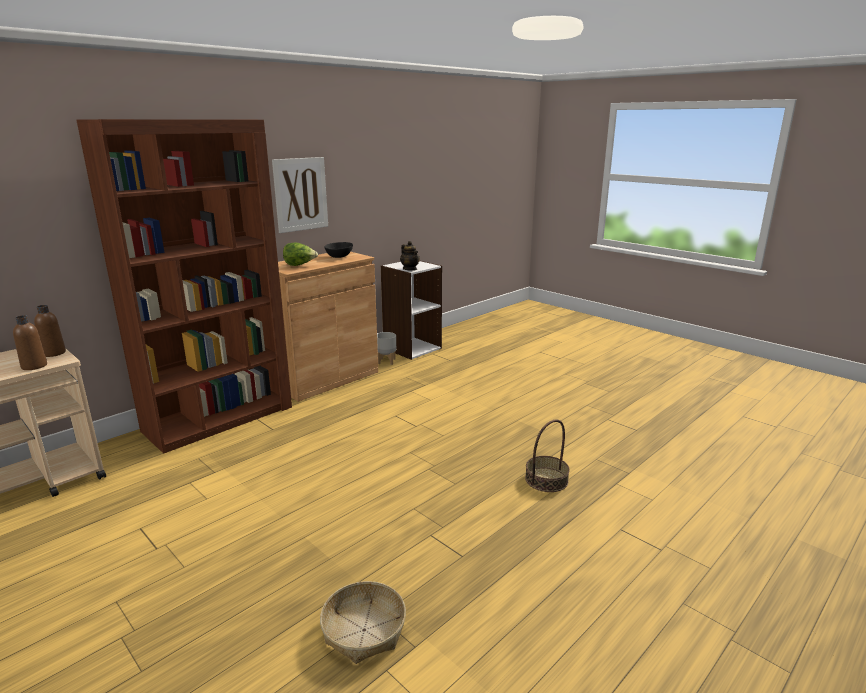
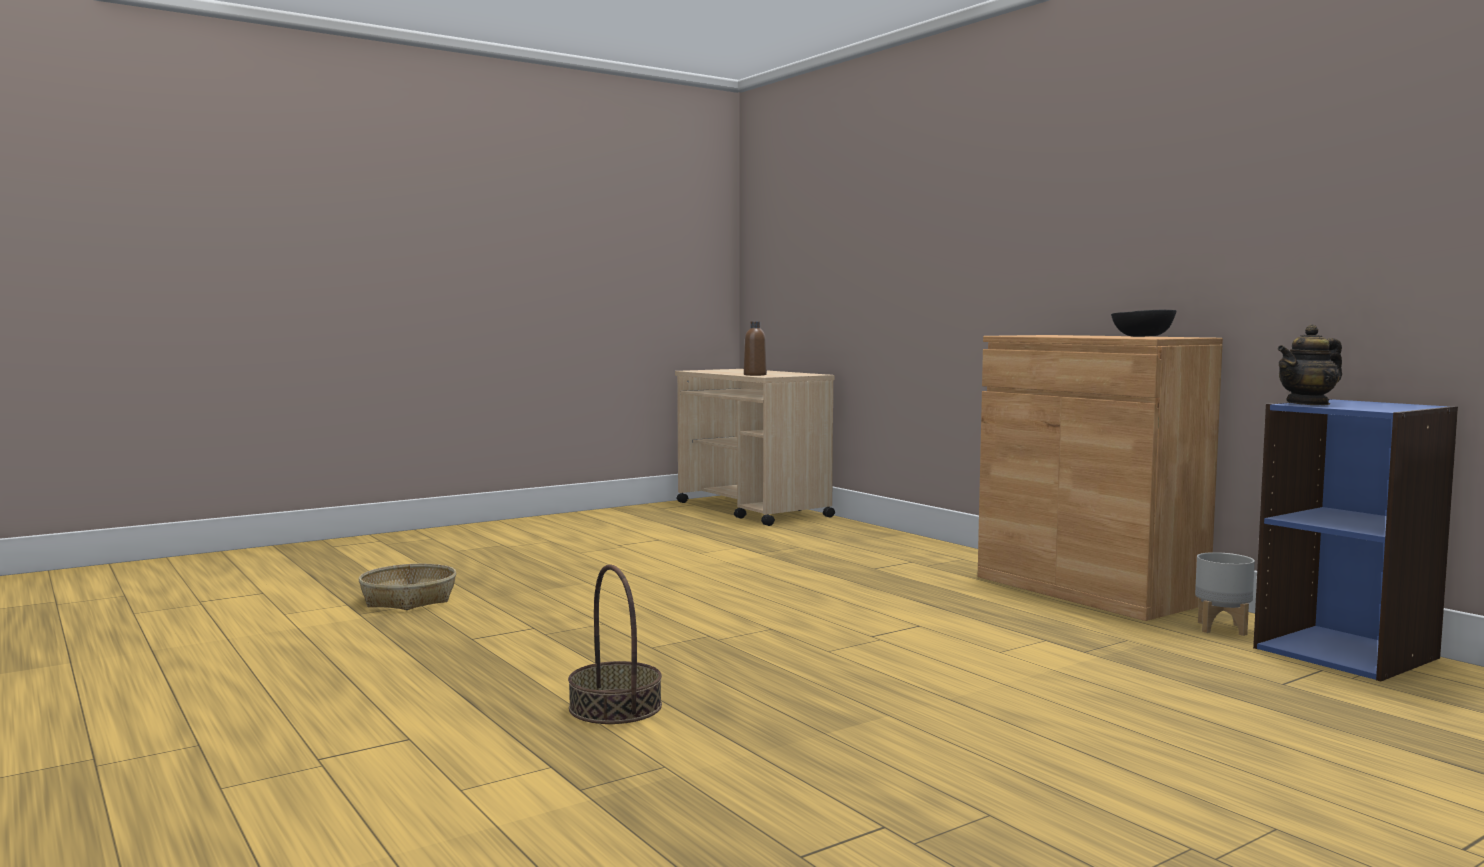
camera: 100 degrees right, 15 degrees down
(53, 353) = (791, 375): brown bottle -> none
(219, 419) = (912, 549): brown bookcase -> none
(300, 194) = (1143, 212): picture -> none
(300, 265) = (1052, 335): lettuce -> none
(412, 348) = (1346, 652): white bookcase -> blue bookcase

